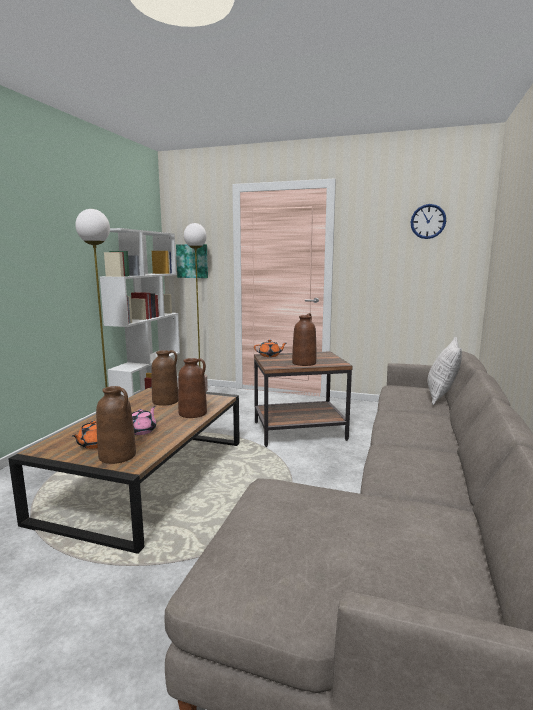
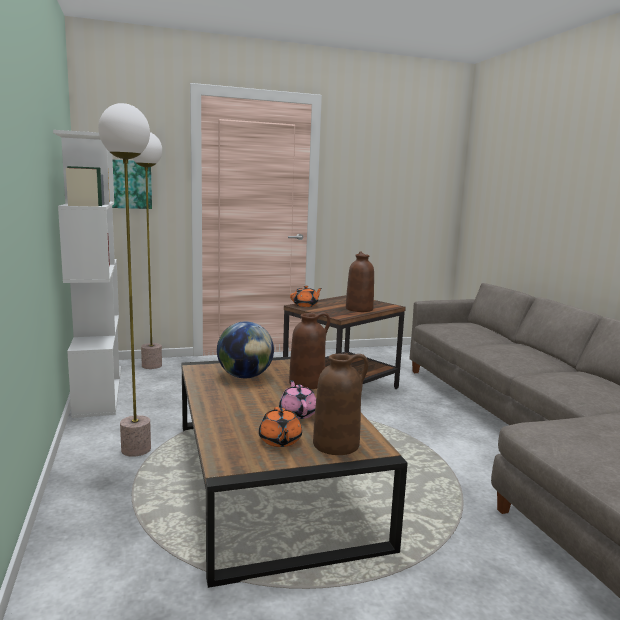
camera: 35 degrees left, 0 degrees up
(166, 401) = (245, 376): brown vase -> globe
(428, 221) = (412, 153): wall clock -> none
(441, 397) = (485, 328): pillow -> none

